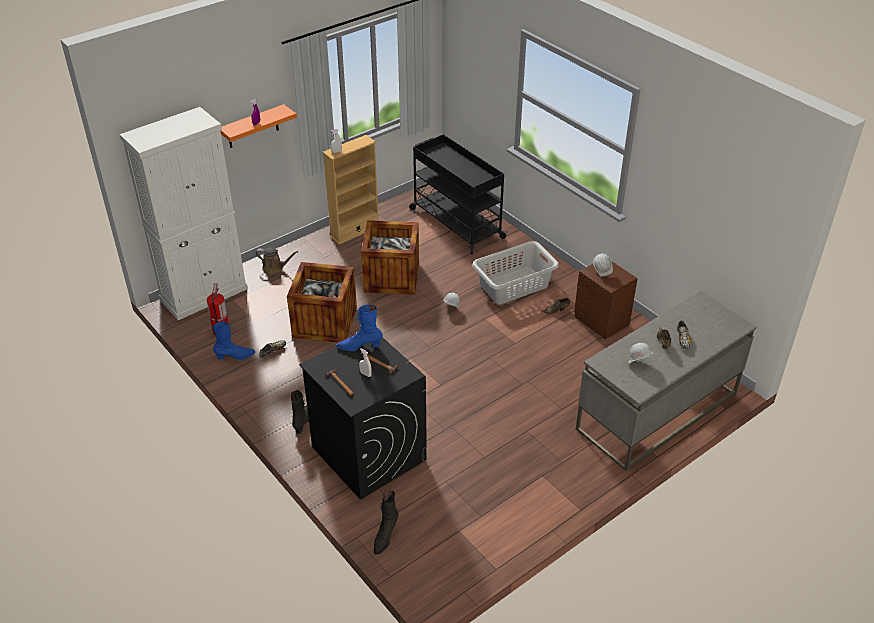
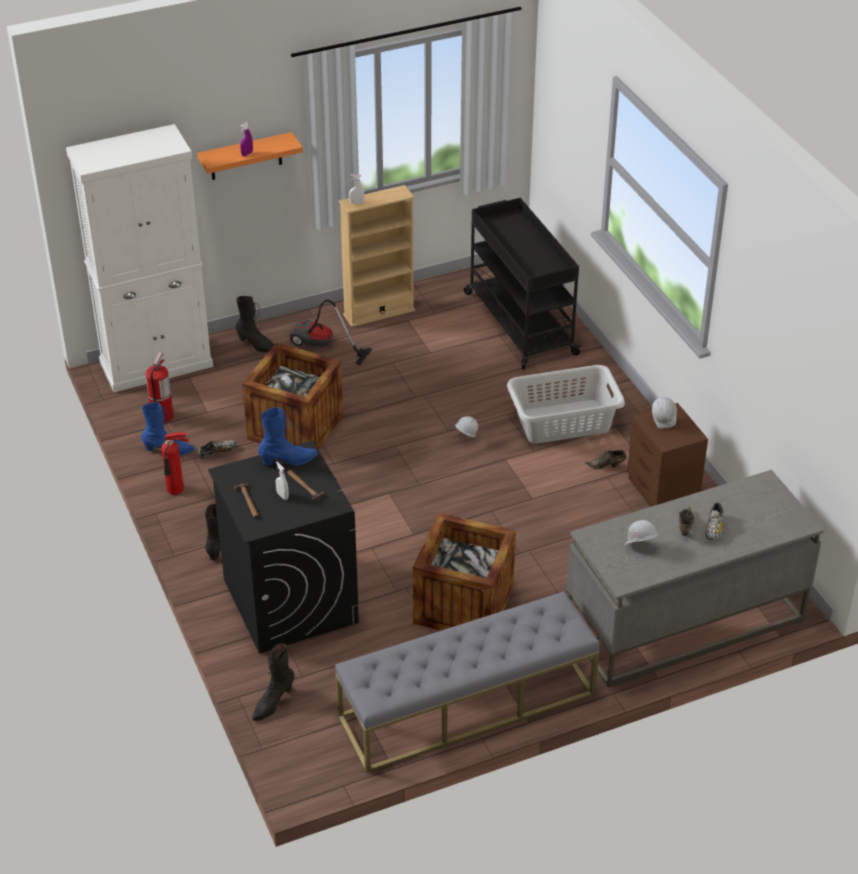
camera: 15 degrees right, 0 degrees up
(251, 385) = (176, 490): none -> fire extinguisher
(275, 268) = (257, 345): brown watering can -> black boot
(323, 262) = (322, 347): none -> vacuum cleaner
(359, 346) = (288, 461): blue boot -> blue boot turned 150 degrees clockwise
(391, 277) = (404, 382): crate -> crate (463, 605)
(531, 507) = (466, 706): none -> grey bench

